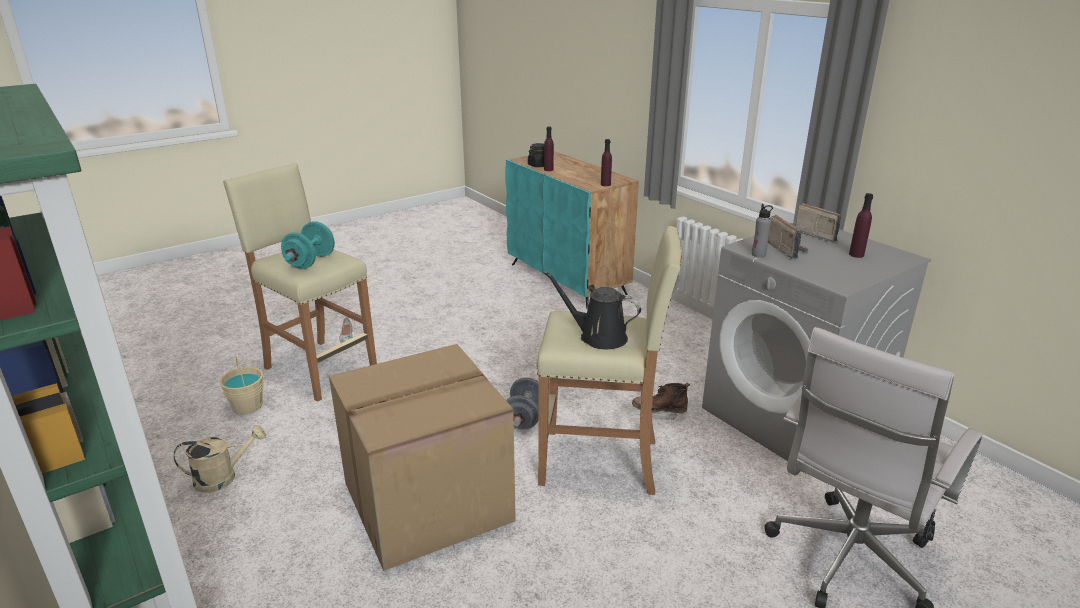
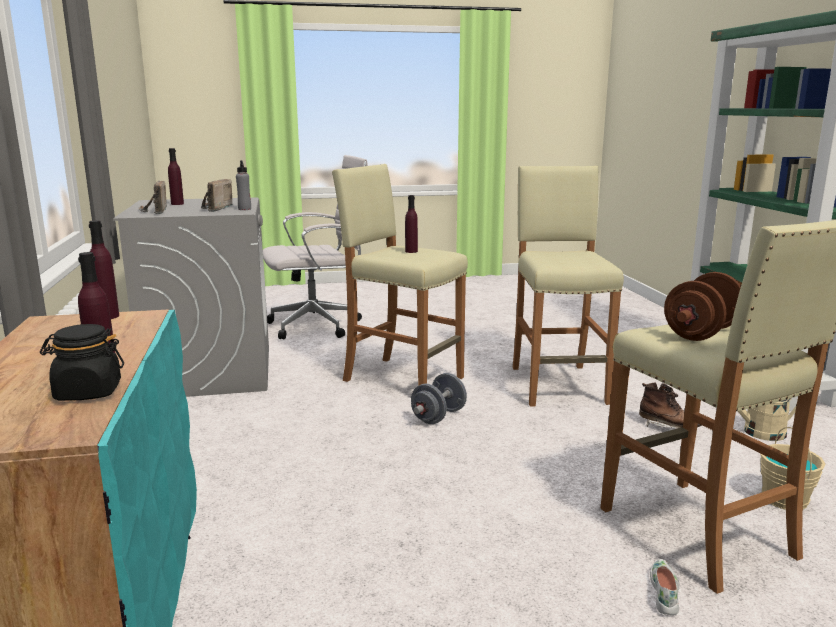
camera: 155 degrees left, 10 degrees down
(310, 262) = (701, 333): turquoise dumbbell -> brown dumbbell
(426, 503) = (558, 384): cardboard box -> beige stool
(598, 337) = (411, 251): black watering can -> purple bottle
(659, 413) = (309, 395): brown boot -> brown boot (669, 426)

